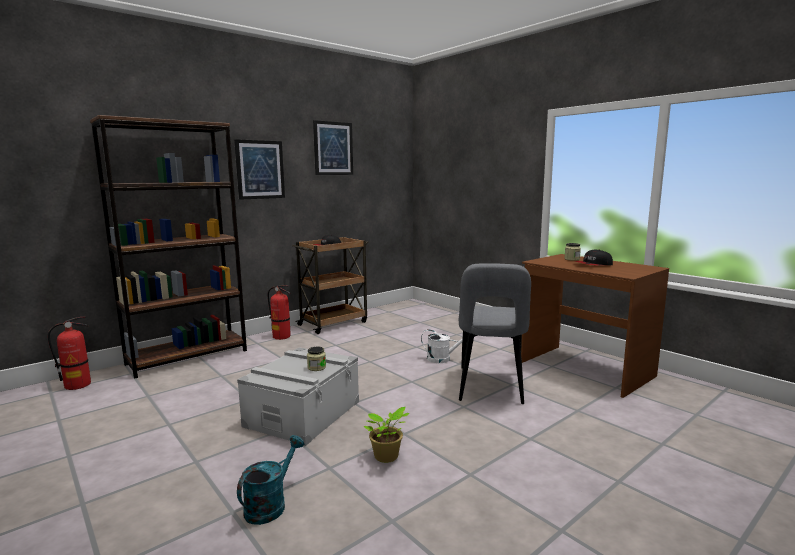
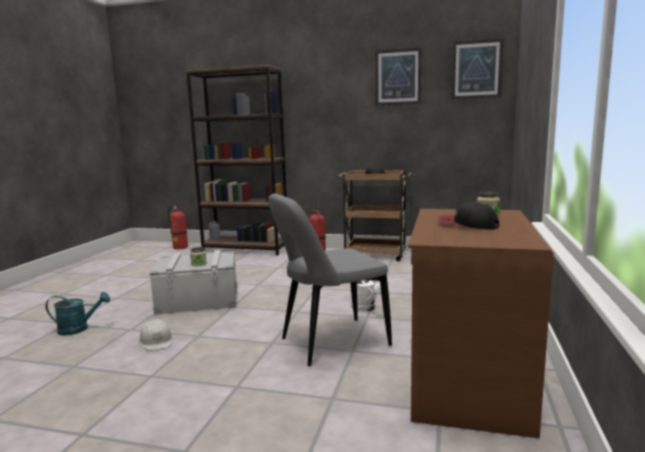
camera: 55 degrees right, 0 degrees up
(260, 169) = (320, 102): picture -> picture (476, 69)
(387, 457) = (156, 341): potted plant -> white hard hat

